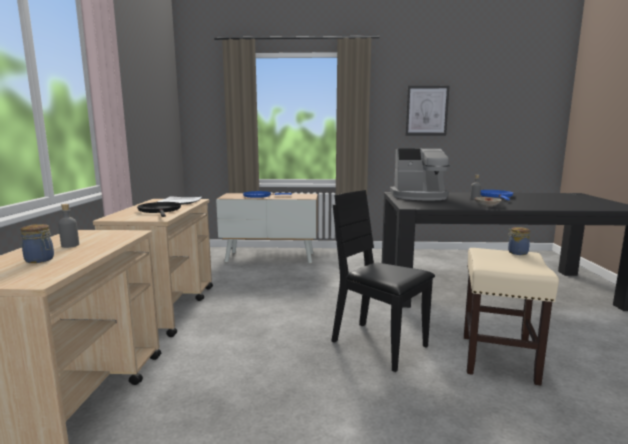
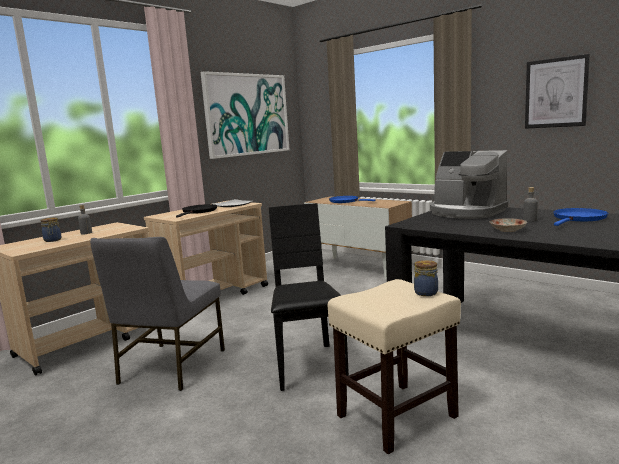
camera: 40 degrees right, 0 degrees up
(148, 103) = (247, 114): none -> picture
(251, 391) = (170, 367): none -> grey chair

